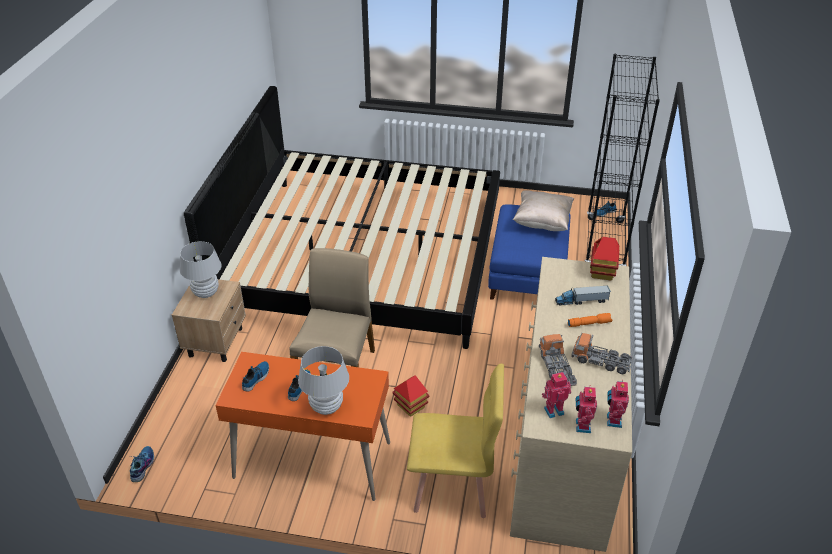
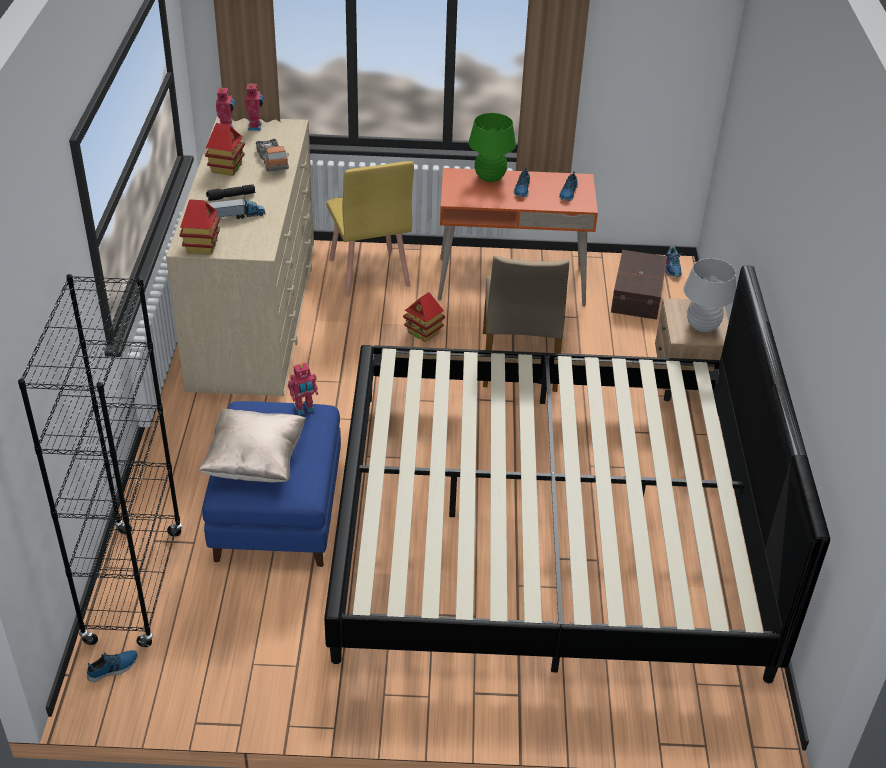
camera: 170 degrees right, 0 degrees up
(198, 433) = (638, 294): none -> brown storage box
(326, 407) = (490, 178): white table lamp -> green table lamp
(452, 486) = (368, 273): yellow chair -> yellow chair turned 105 degrees counterclockwise
(553, 410) = (279, 135): toy robot -> toy robot (304, 409)
(589, 323) = (231, 197): orange flashlight -> black flashlight
(601, 361) = (226, 168): toy truck -> toy house

